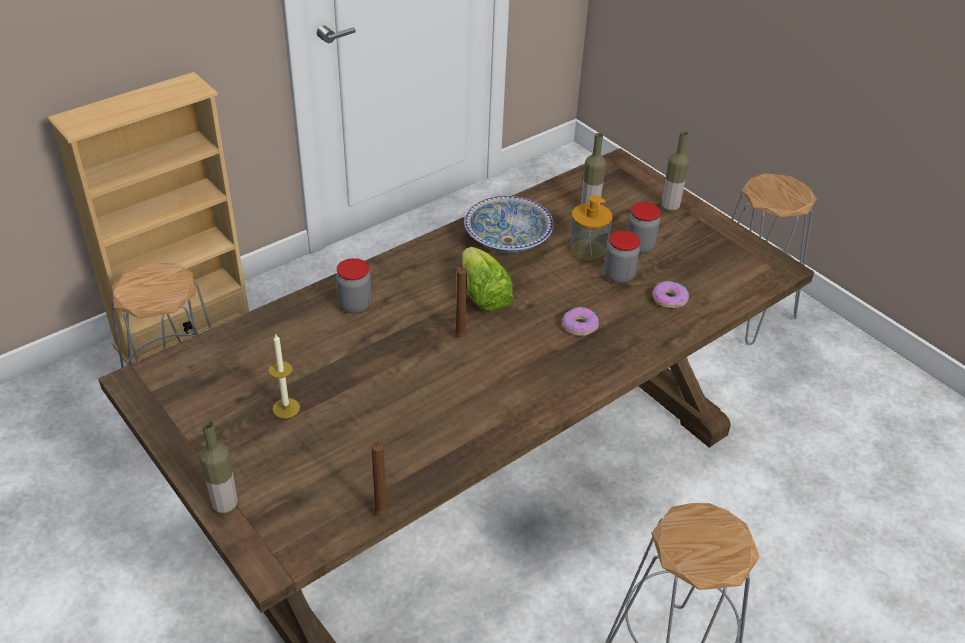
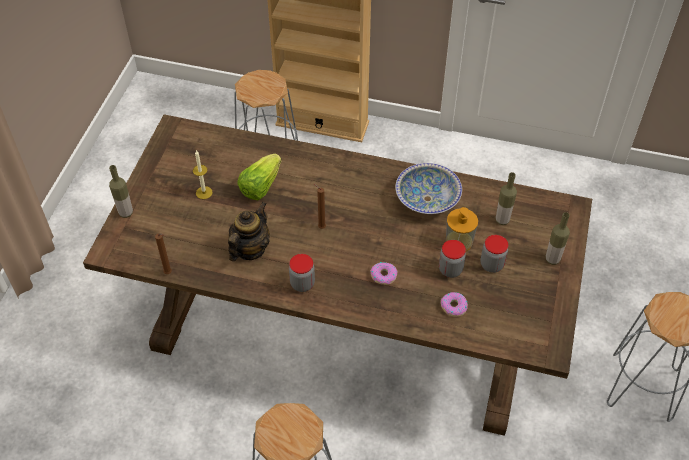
camera: 55 degrees right, 10 degrees up
(355, 305) = (303, 169): jar -> jar (302, 284)
(427, 413) = (250, 249): none -> teapot
(483, 295) = (366, 217): lettuce -> lettuce (260, 186)

